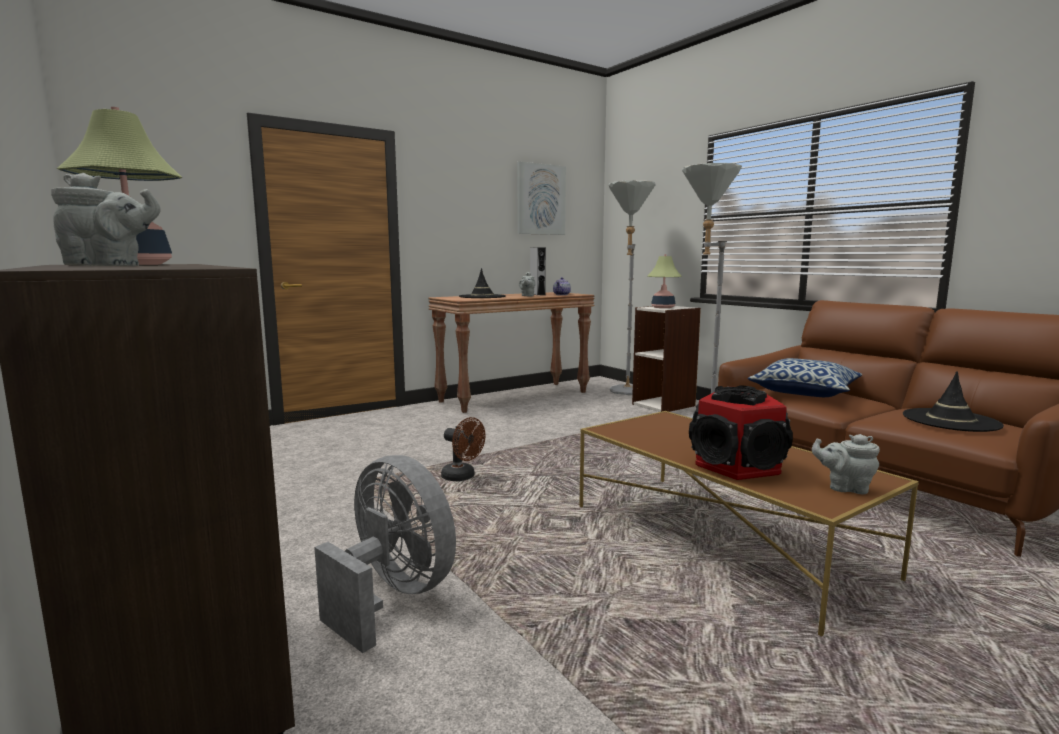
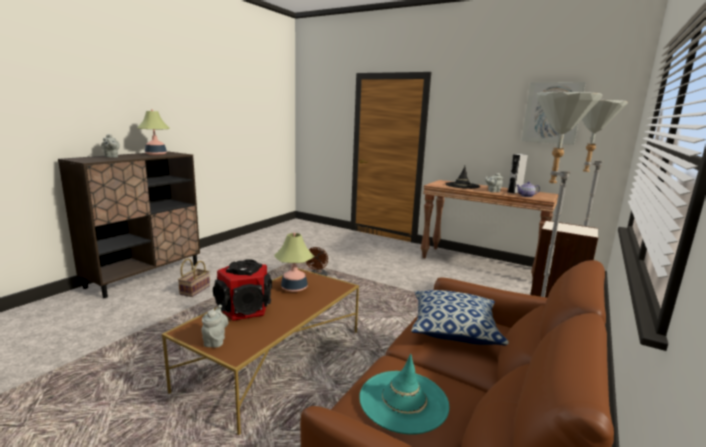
camera: 65 degrees right, 5 degrees up
(392, 596) = (195, 290): grey fan -> basket
(663, 307) = (565, 227): table lamp -> table lamp (294, 288)
(950, 420) = (403, 401): black hat -> turquoise hat

